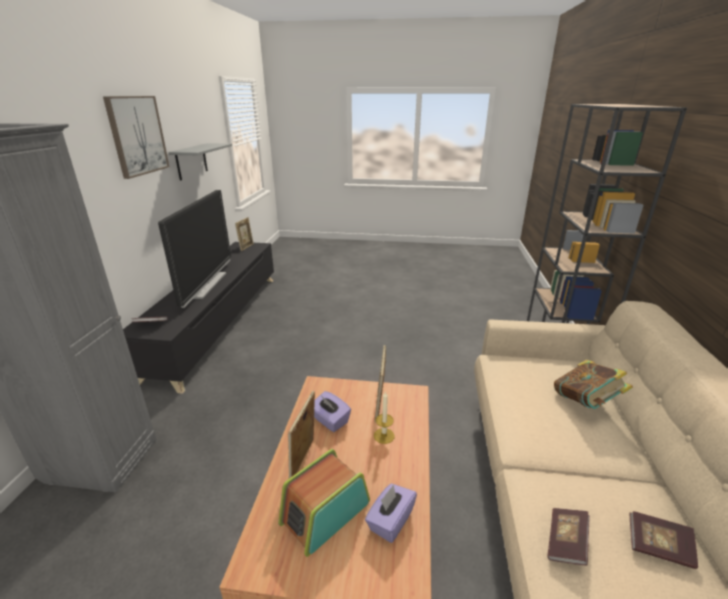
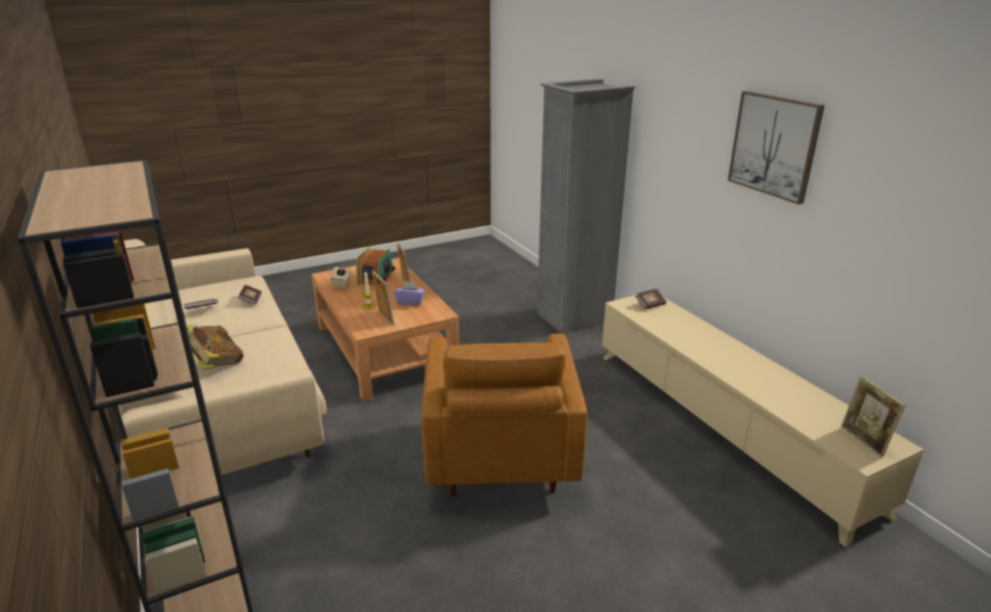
camera: 145 degrees right, 0 degrees up
(191, 161) = (874, 230): grey shelf -> none
(205, 285) = (716, 352): television -> none
(218, 322) = (724, 424): black tv stand -> beige tv stand
(358, 355) = (499, 458): none -> brown armchair
(390, 521) = (342, 284): purple tissue box -> beige tissue box

